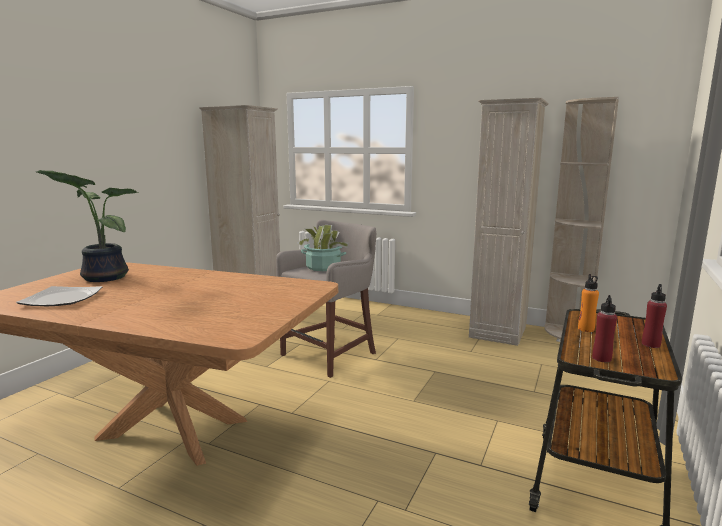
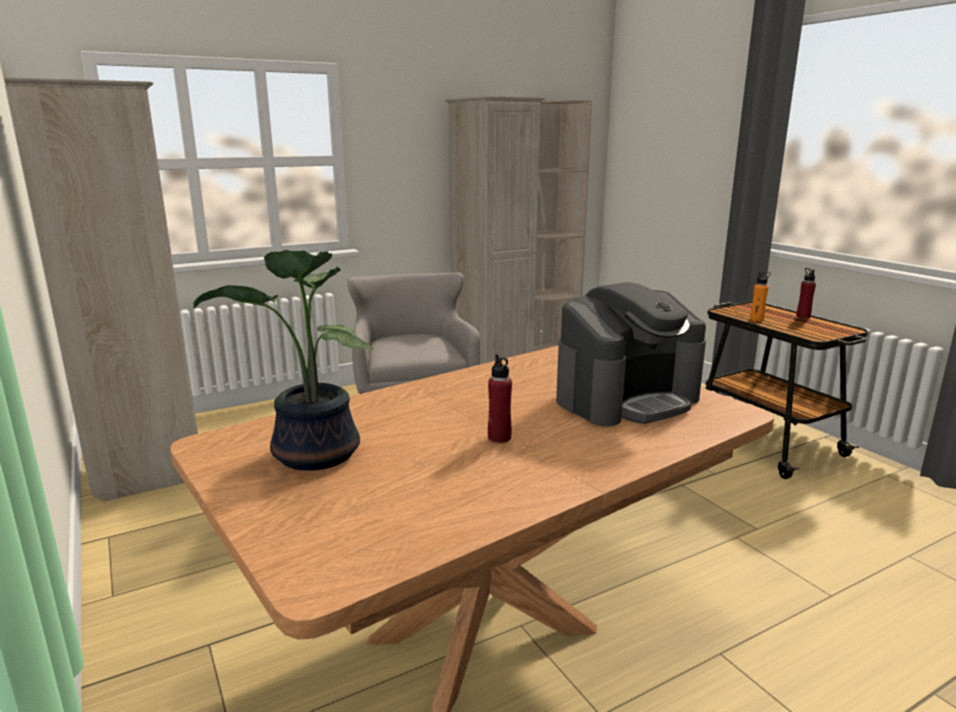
camera: 55 degrees left, 5 degrees up
(61, 299) = (425, 498): plate -> none
(235, 309) = (627, 399): none -> coffee machine
(323, 267) = (408, 344): potted plant -> none
(601, 358) = (819, 333): red bottle -> red bottle (499, 437)

